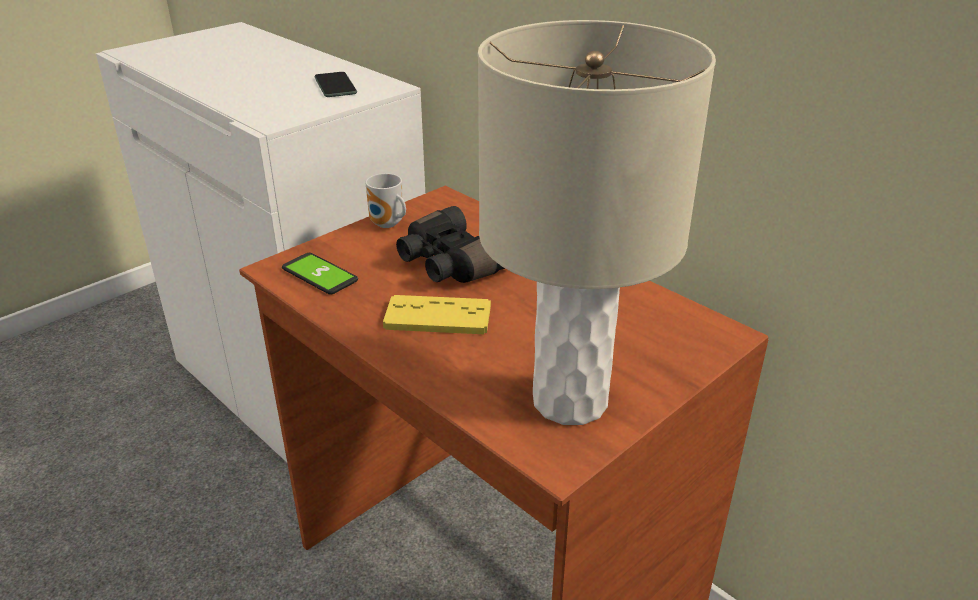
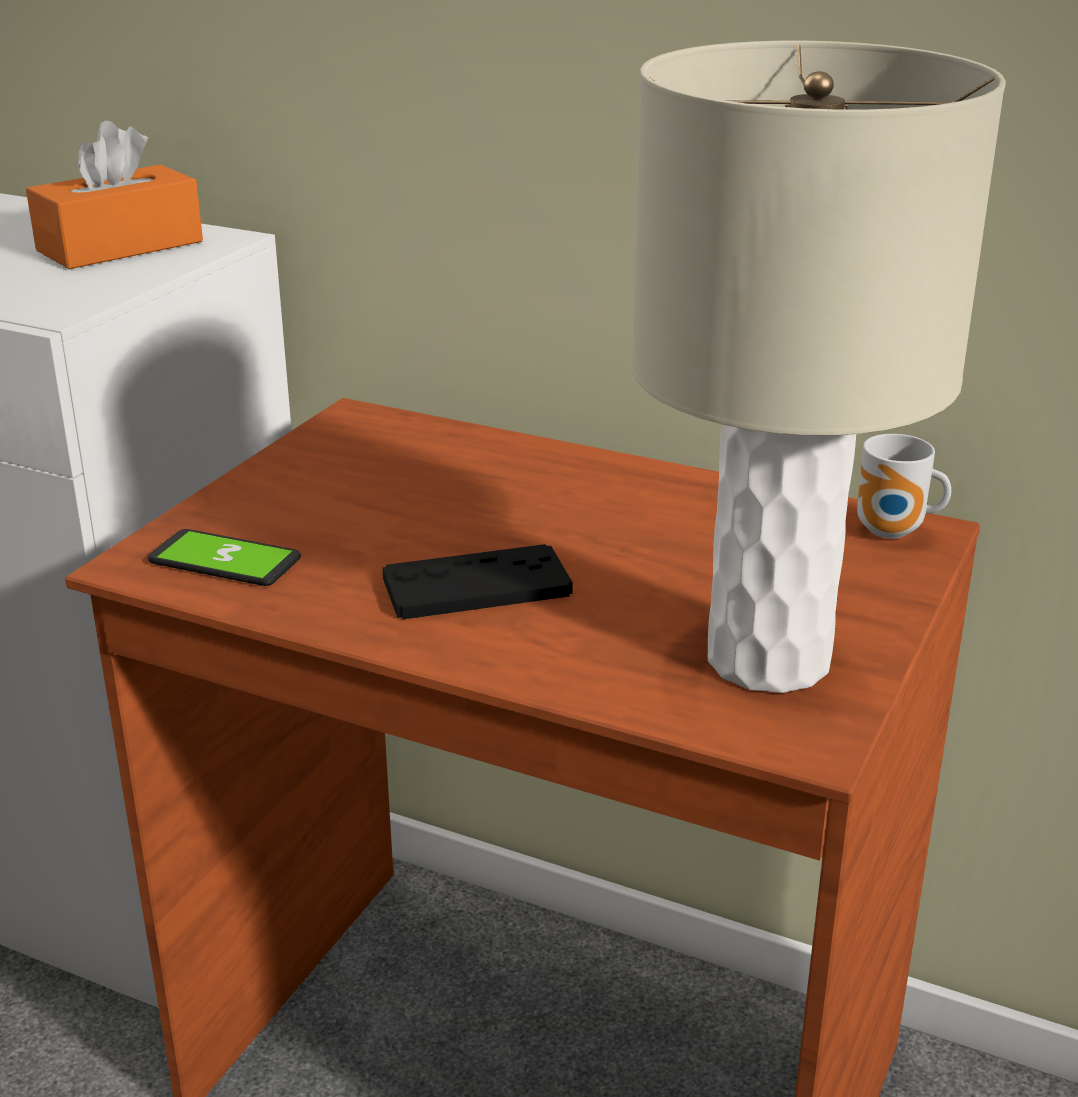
camera: 20 degrees left, 5 degrees down
(335, 85) = (120, 246): phone -> orange tissue box
(387, 225) = (288, 469): mug -> mug (893, 533)
(438, 317) = (476, 586): yellow game controller -> black game controller
(450, 264) = (439, 508): black binoculars -> none

